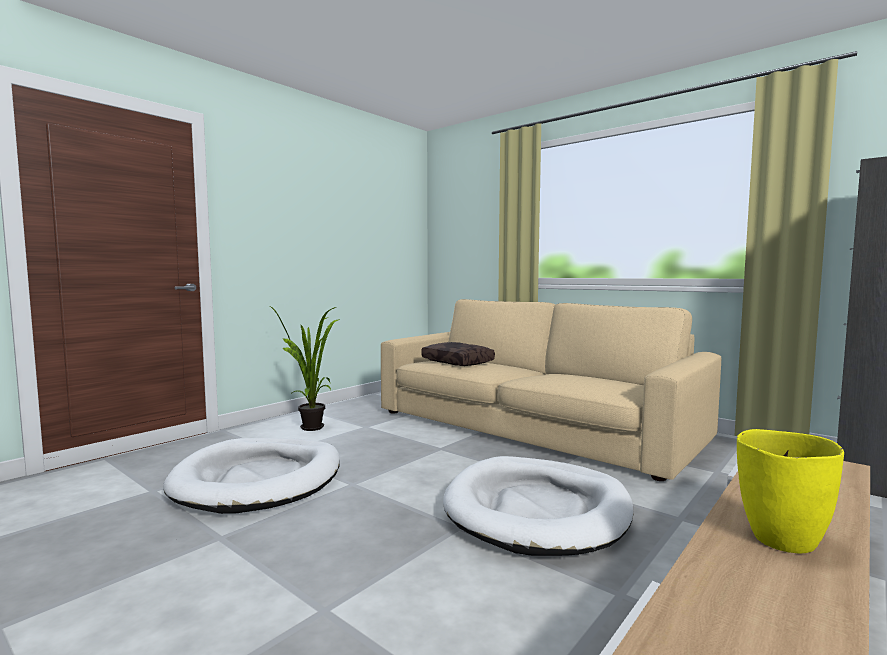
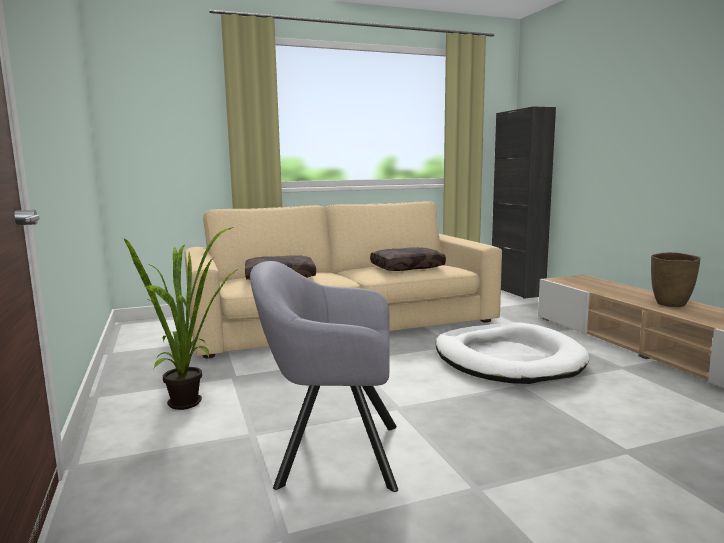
camera: 60 degrees left, 5 degrees up
(259, 479) = (331, 453): white dog bed -> grey armchair
(572, 379) = (407, 267): none -> brown pillow
(781, 540) = (671, 304): yellow vase -> brown vase

